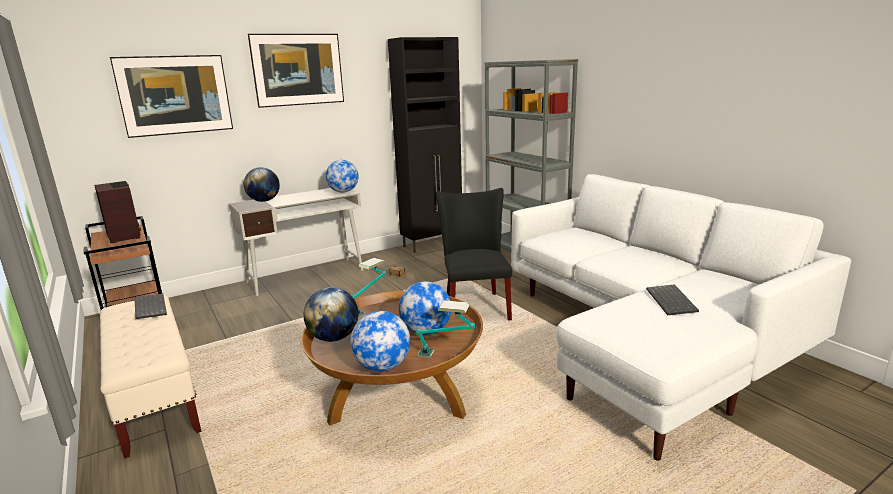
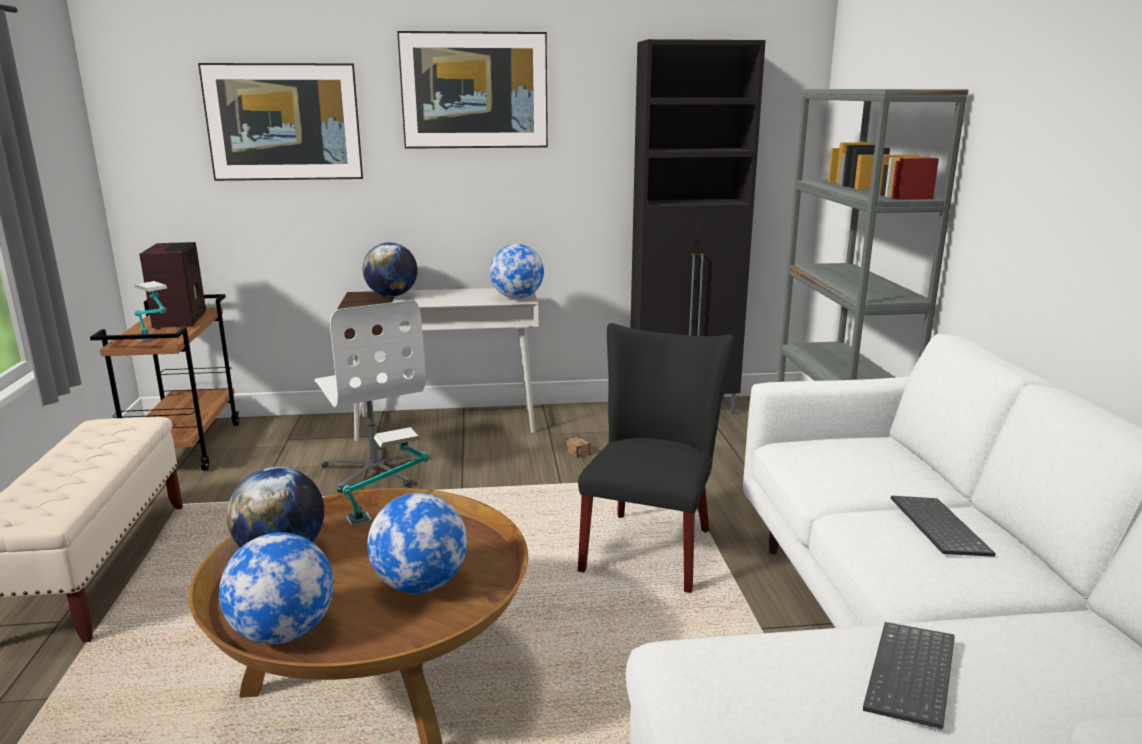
camera: 25 degrees right, 0 degrees up
(149, 307) = (123, 434): keyboard -> keyboard (936, 527)
(287, 307) = (376, 469): none -> white office chair
(446, 356) = (395, 647): table lamp -> table lamp (156, 343)

